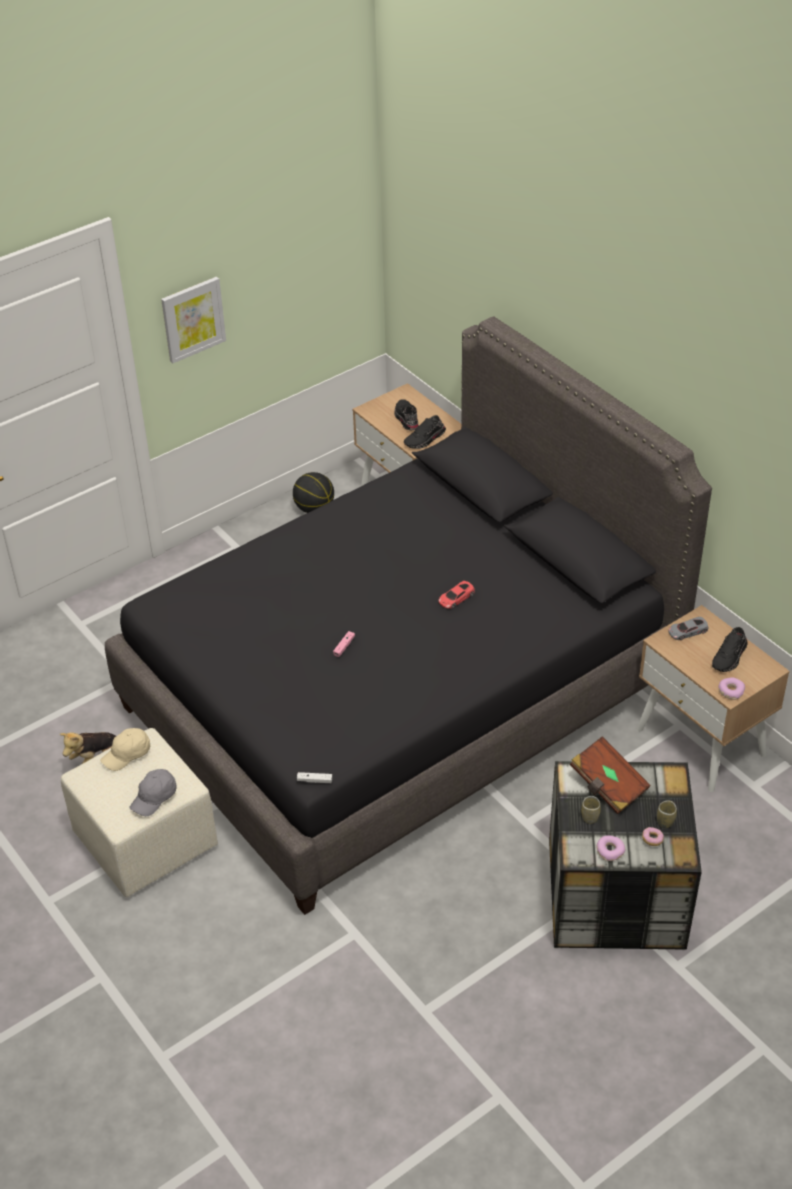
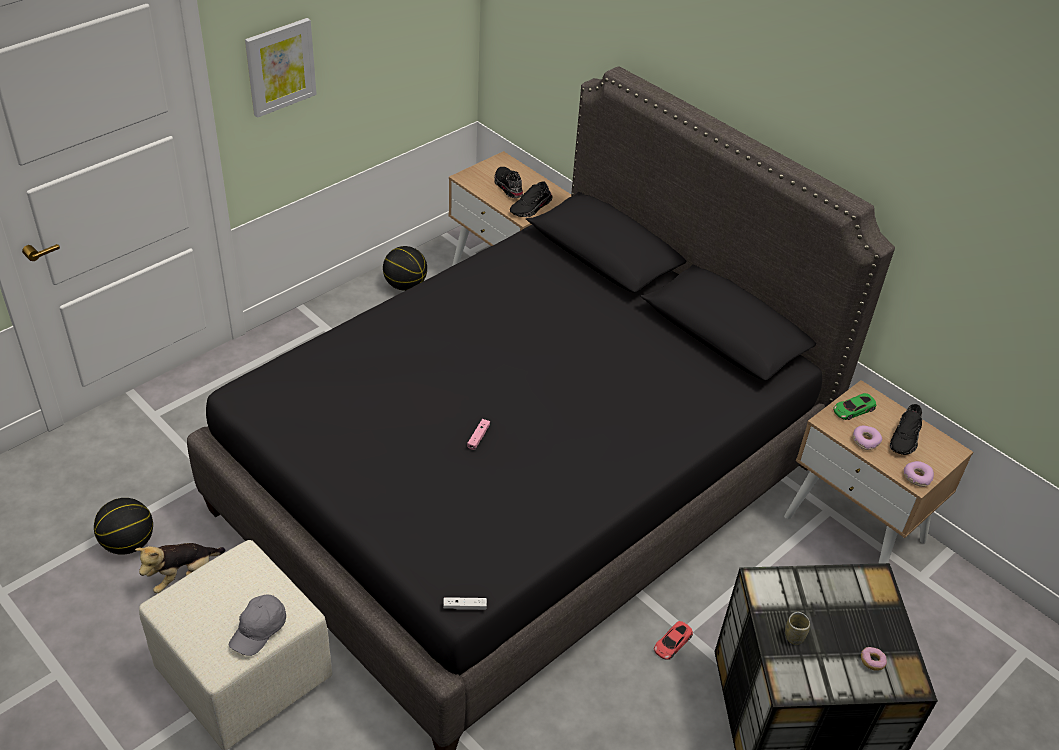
camera: 10 degrees left, 0 degrees up
(55, 732) = (128, 543): none -> basketball
(127, 754) = (222, 575): beige cap -> none
(456, 598) = (598, 377): red toy car -> red toy car (672, 643)
(608, 785) = (806, 595): brown book -> none
(610, 851) = (826, 679): donut -> donut (865, 441)
(665, 822) = (882, 638): cup -> none
(687, 631) = (853, 409): grey toy car -> green toy car

